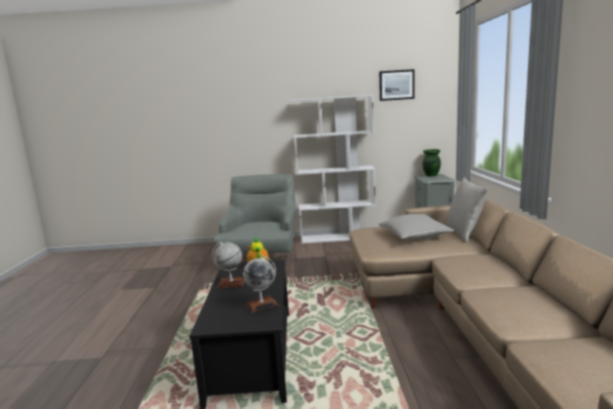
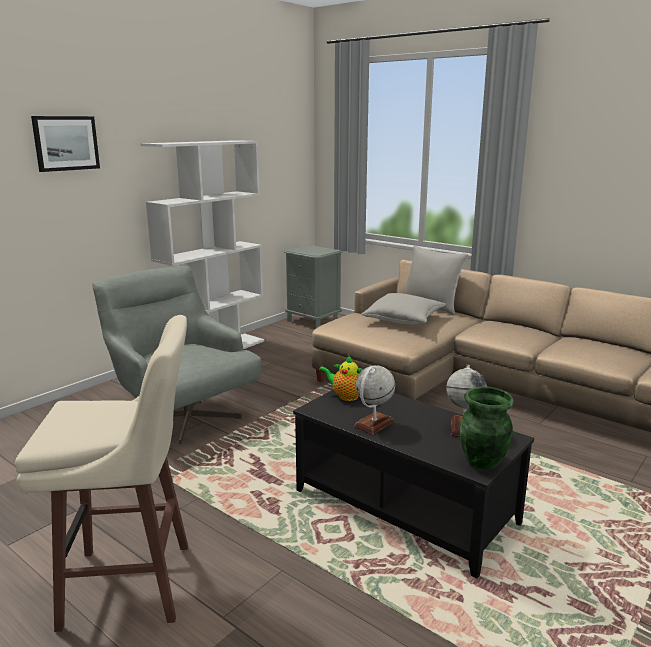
camera: 50 degrees left, 5 degrees up
(114, 322) = (132, 586): none -> beige stool
(396, 85) = (260, 128): picture -> picture (66, 143)
(431, 175) = (302, 248): green vase -> green vase (483, 462)

